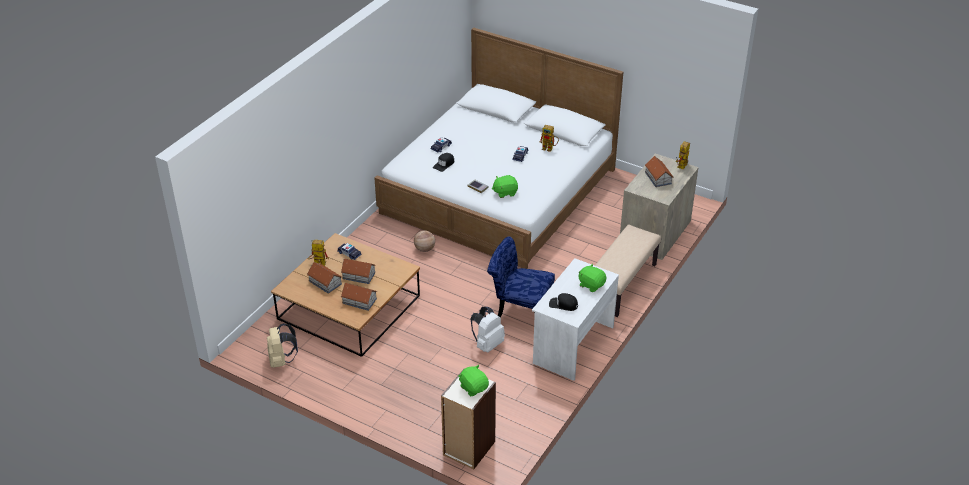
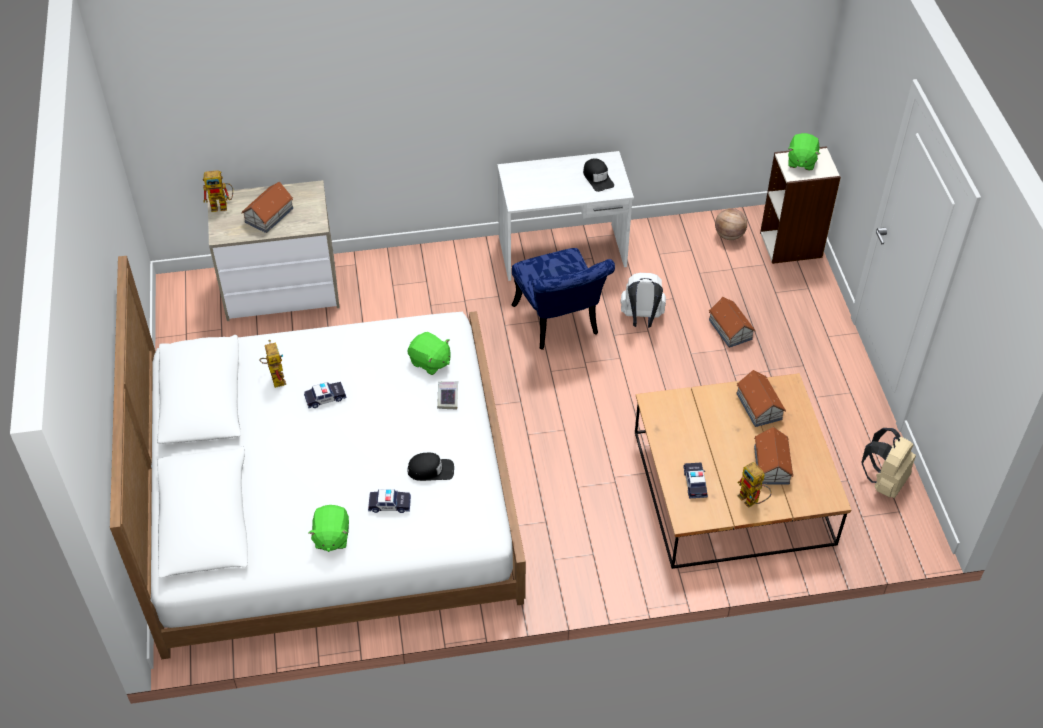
camera: 130 degrees left, 10 degrees up
(359, 275) = (720, 440): toy house -> toy house (730, 329)
(424, 249) = (545, 490): basketball -> basketball (729, 235)
(591, 285) = (540, 174): green plush toy -> green plush toy (331, 537)
(622, 285) = (418, 266): beige bench -> none

